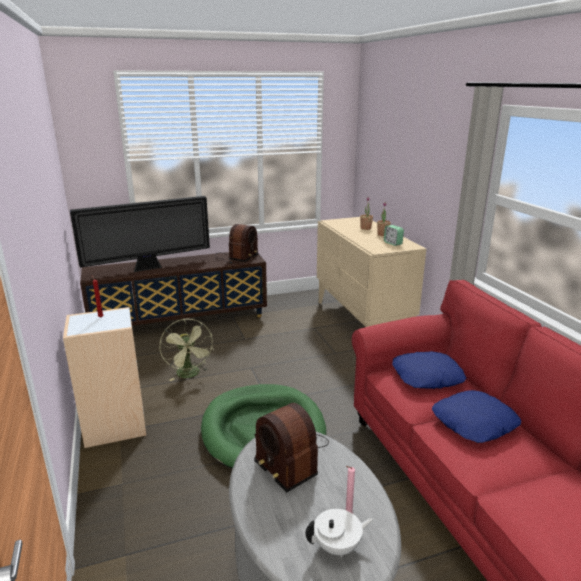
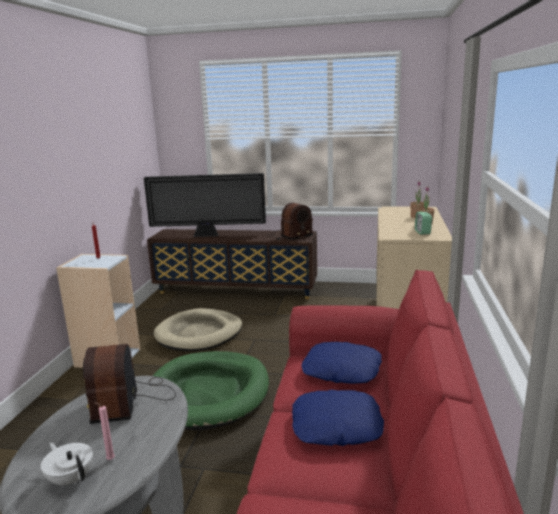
camera: 30 degrees right, 5 degrees down
(190, 375) = (199, 333): green fan -> beige dog bed
(338, 546) = (71, 478): white teapot -> white teapot turned 150 degrees counterclockwise

